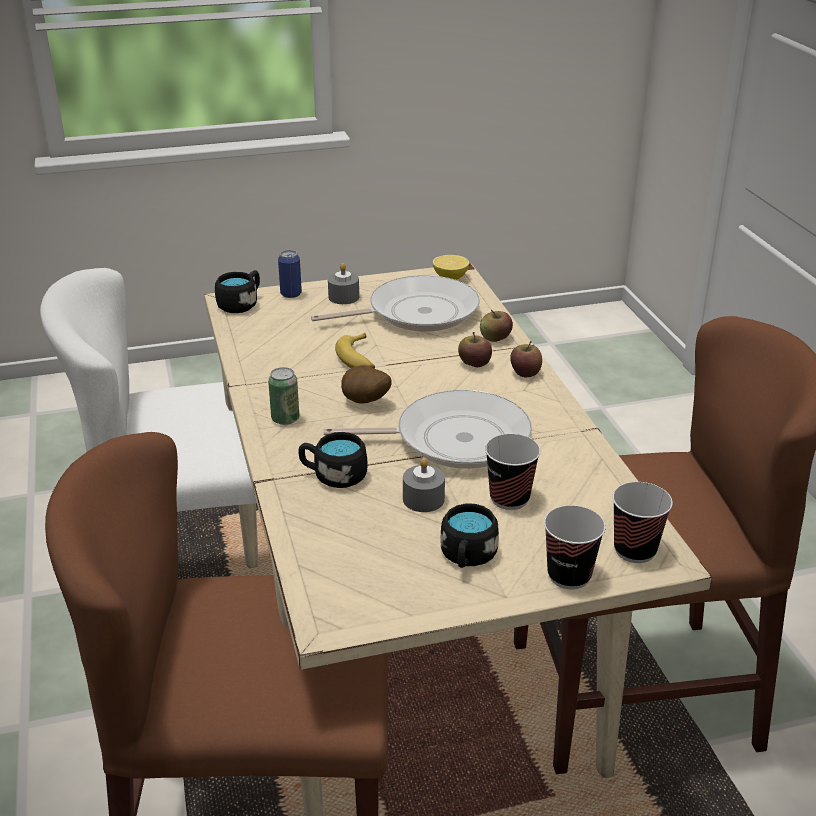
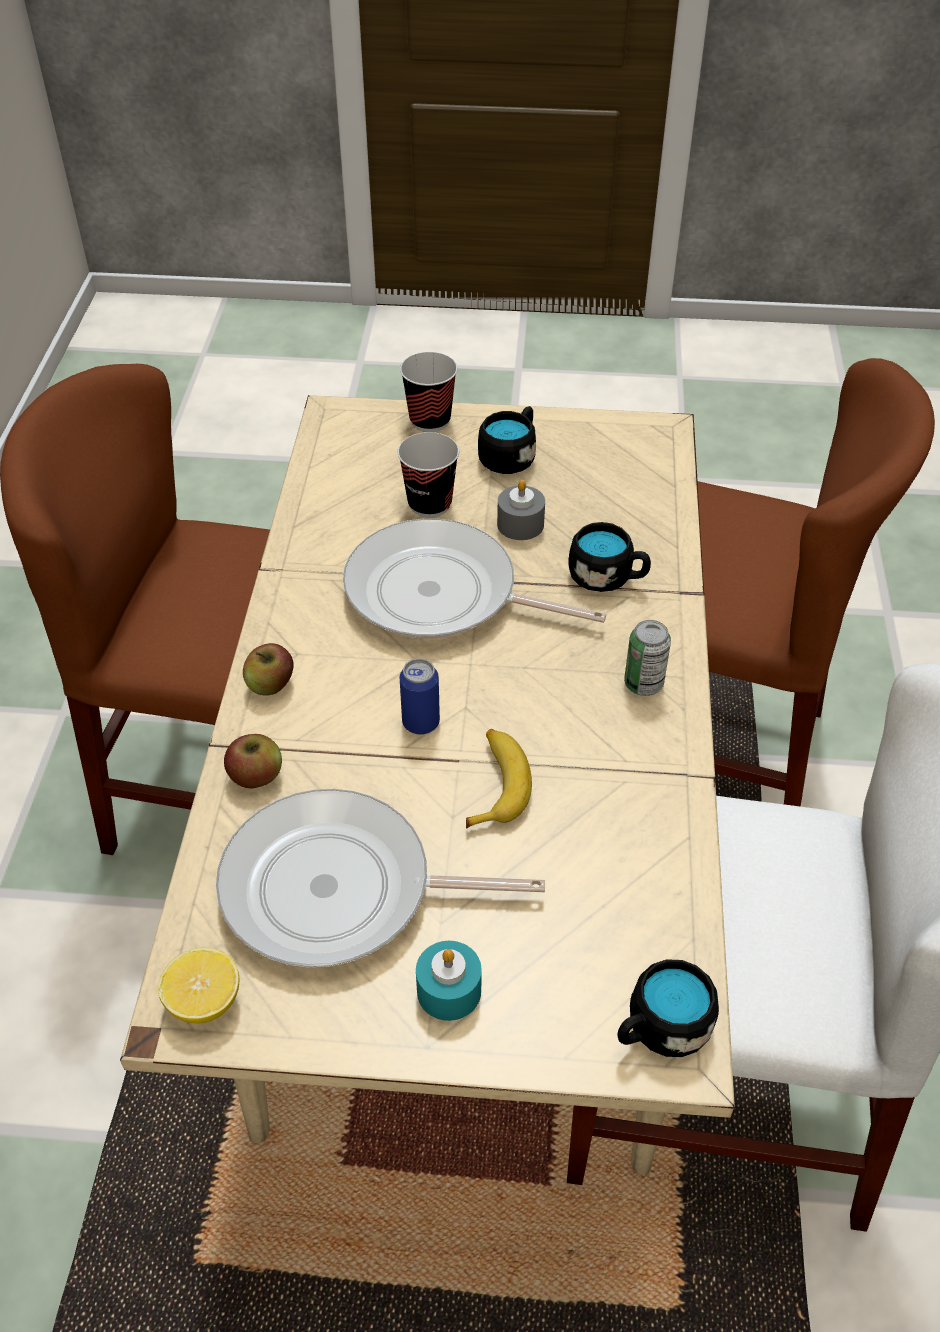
camera: 160 degrees left, 15 degrees up
(291, 294) = (550, 1038): can -> can (421, 723)
(343, 297) = (449, 991): grey candle -> turquoise candle
(365, 403) = (524, 685): potato -> none
(474, 363) = (328, 724): apple -> none
(635, 550) = (352, 427): cup -> none

